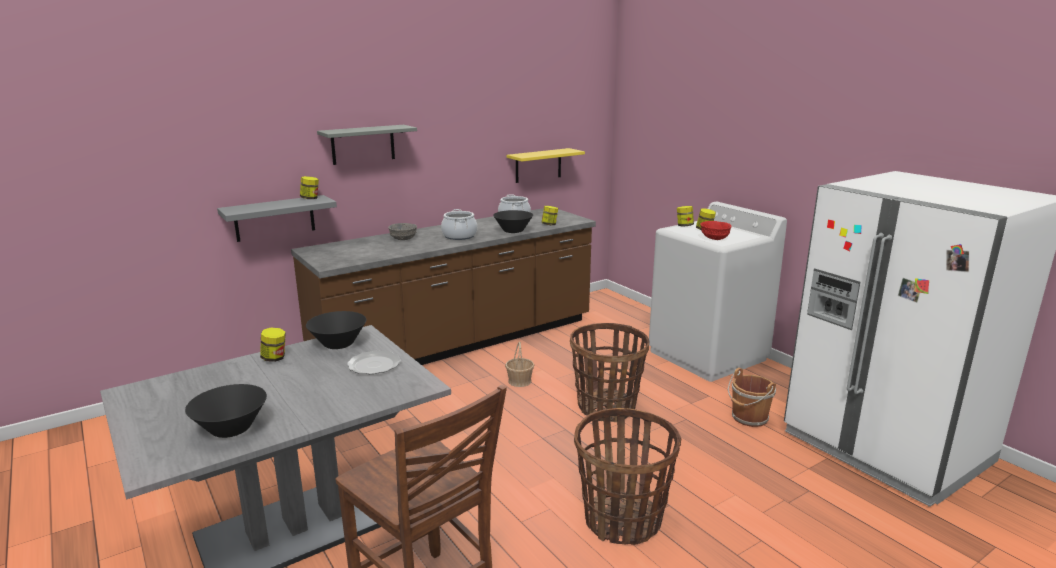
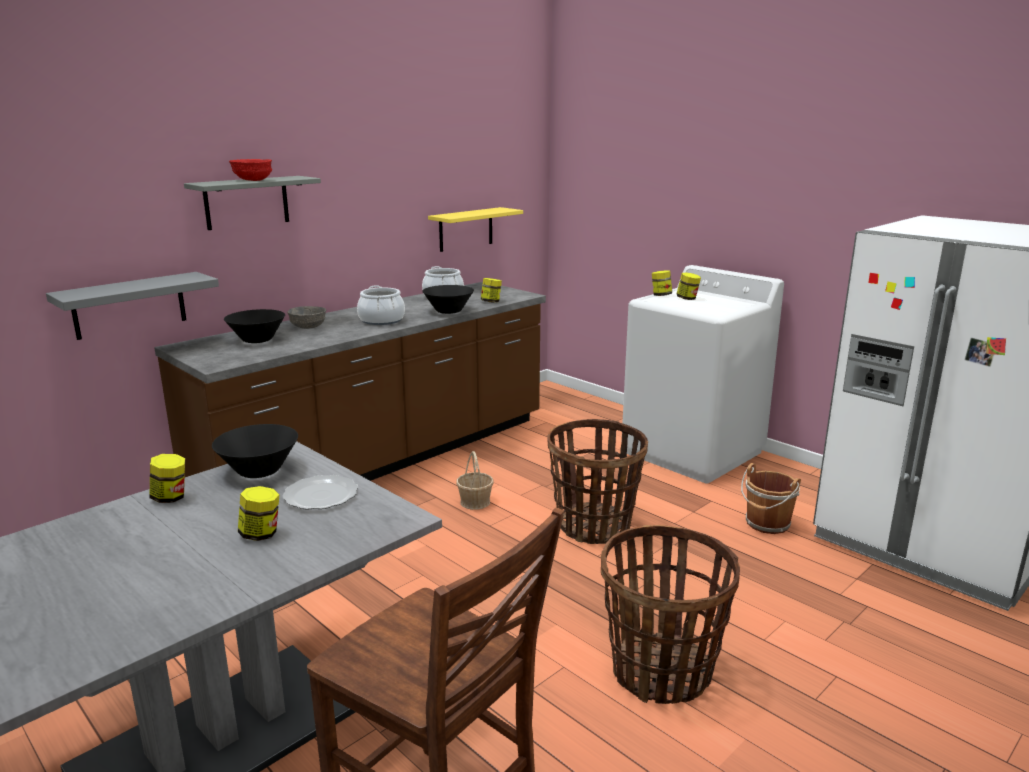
camera: 10 degrees left, 0 degrees up
(231, 429) = (134, 610): black bowl -> black bowl (257, 340)
(310, 198) = (179, 276): jar -> jar (261, 534)
(714, 238) = (704, 307): red bowl -> red bowl (253, 180)

